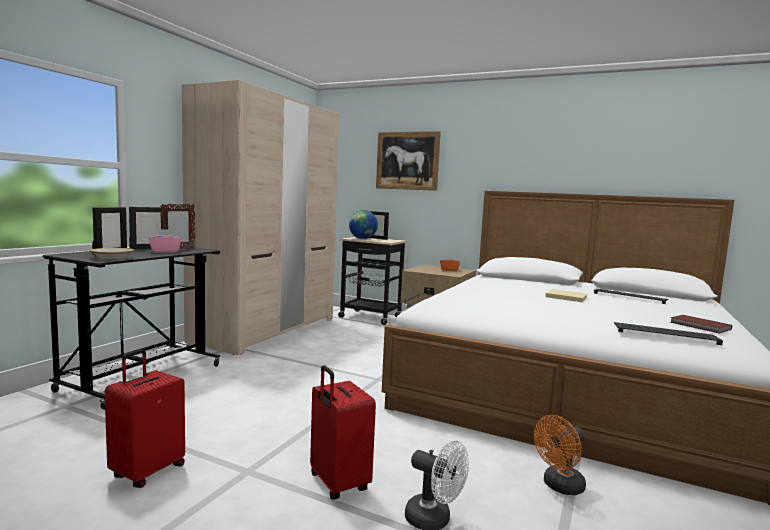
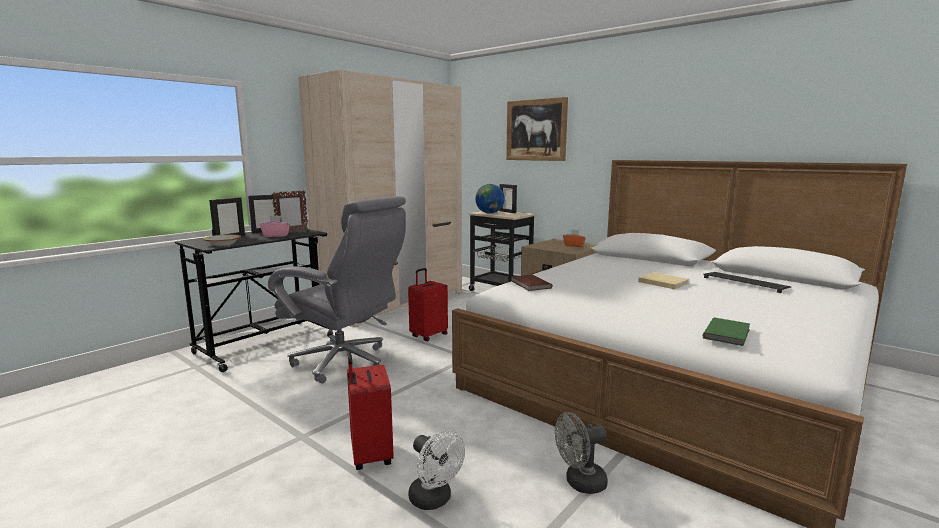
camera: 15 degrees right, 5 degrees up
(147, 471) = (226, 428): red suitcase -> red suitcase (428, 335)
(251, 392) = (346, 363): none -> grey office chair
(559, 486) = (580, 483): orange fan -> grey fan
(665, 334) = (728, 333): keyboard -> green book
(700, 326) = (788, 324): brown book -> brown book (530, 284)

